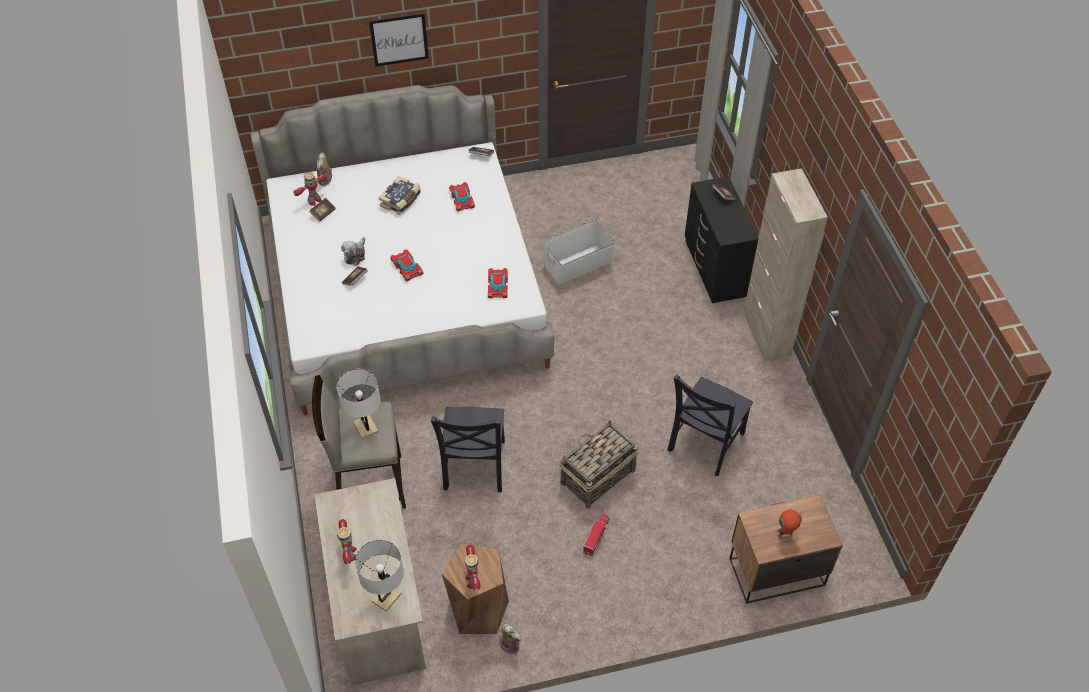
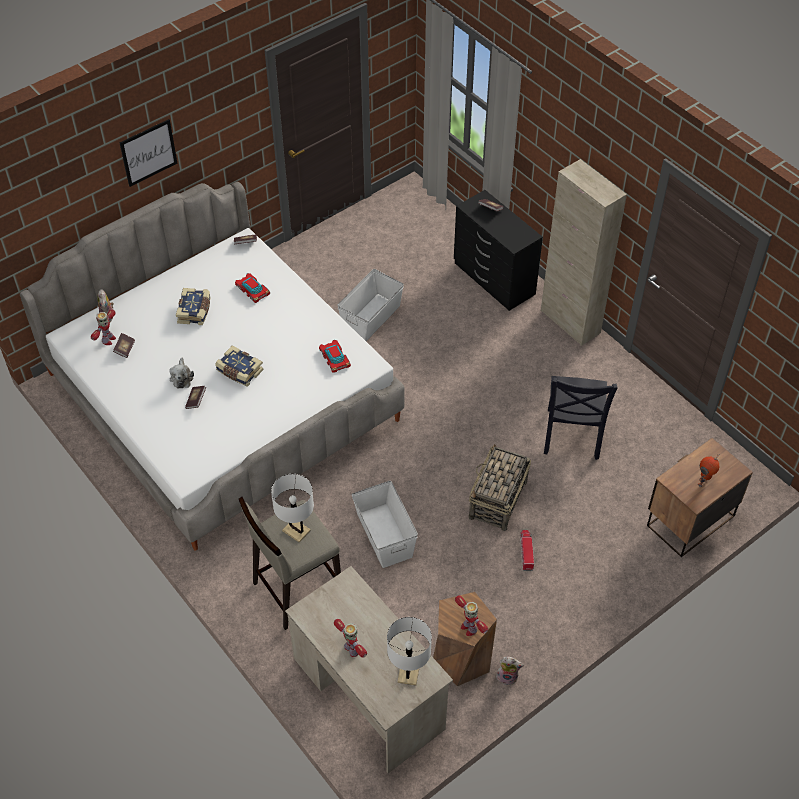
camera: 25 degrees left, 0 degrees up
(407, 267) = (239, 372): toy car -> book
(474, 468) = (384, 535): black chair -> white storage box

